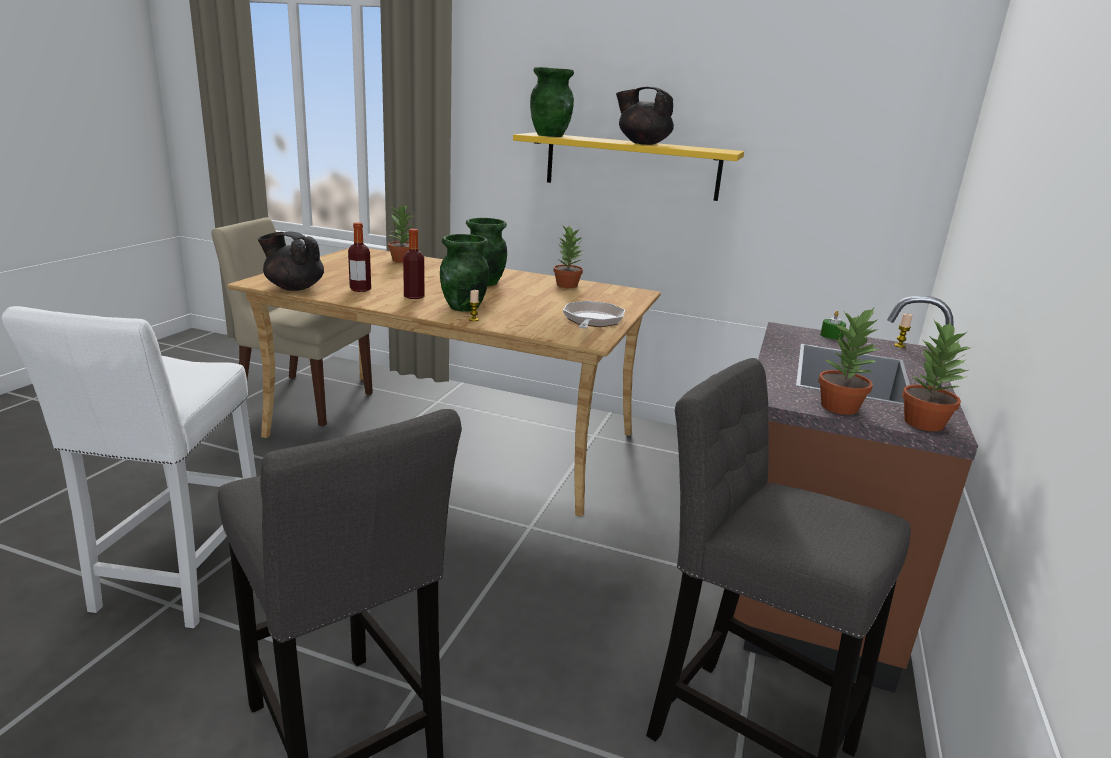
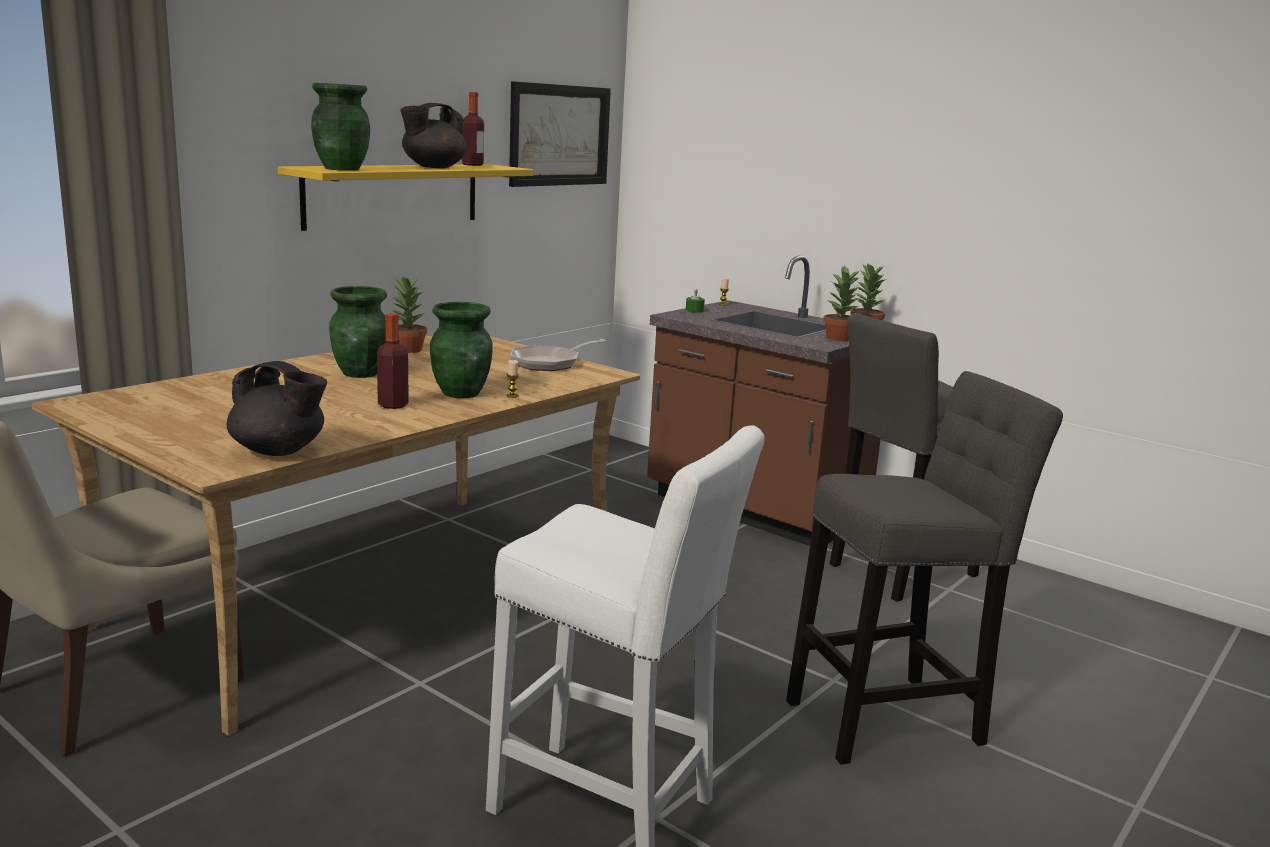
camera: 70 degrees left, 5 degrees down
(294, 287) = (279, 451): black teapot -> black teapot turned 105 degrees counterclockwise
(360, 289) = (329, 423): bottle -> bottle (472, 165)
(401, 260) = (184, 390): potted plant -> none
(592, 321) = (550, 363): frying pan -> frying pan turned 75 degrees counterclockwise
(852, 129) = (559, 135): none -> picture

